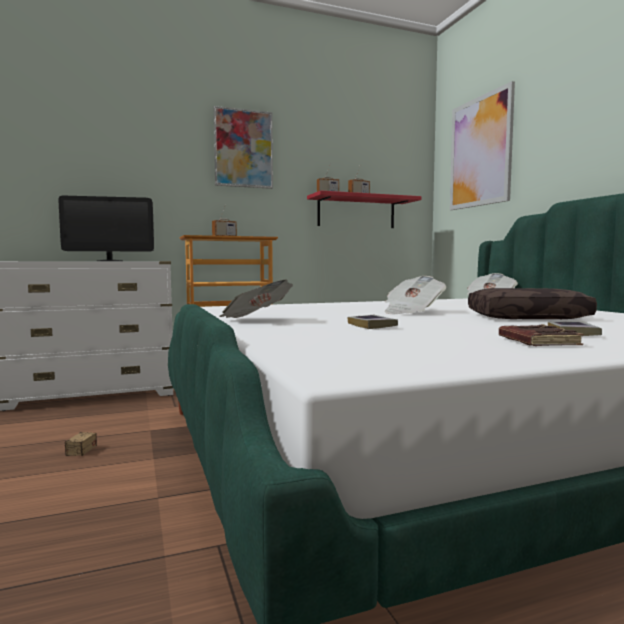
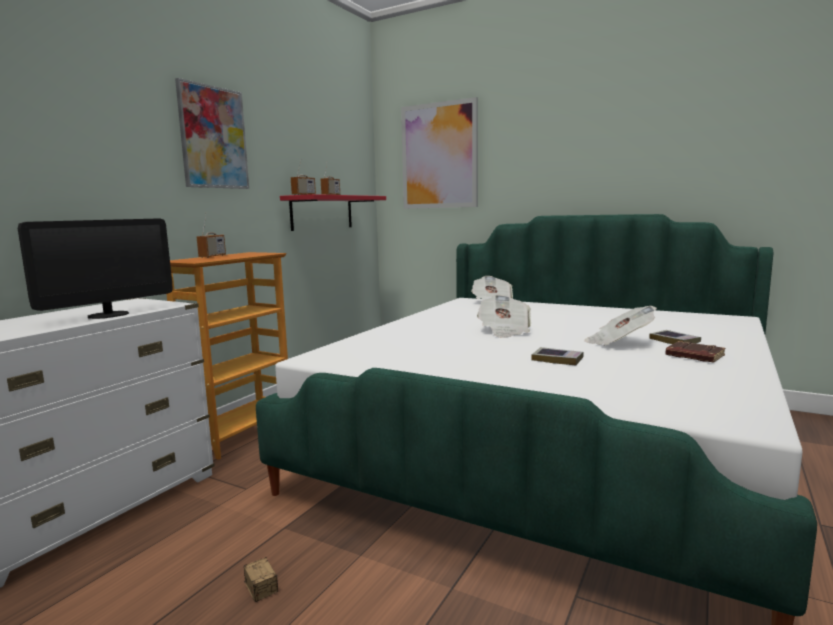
camera: 40 degrees left, 5 degrees up
(256, 320) = (452, 373): newspaper -> newspaper (618, 343)
(527, 317) = (590, 324): brown pillow -> none

